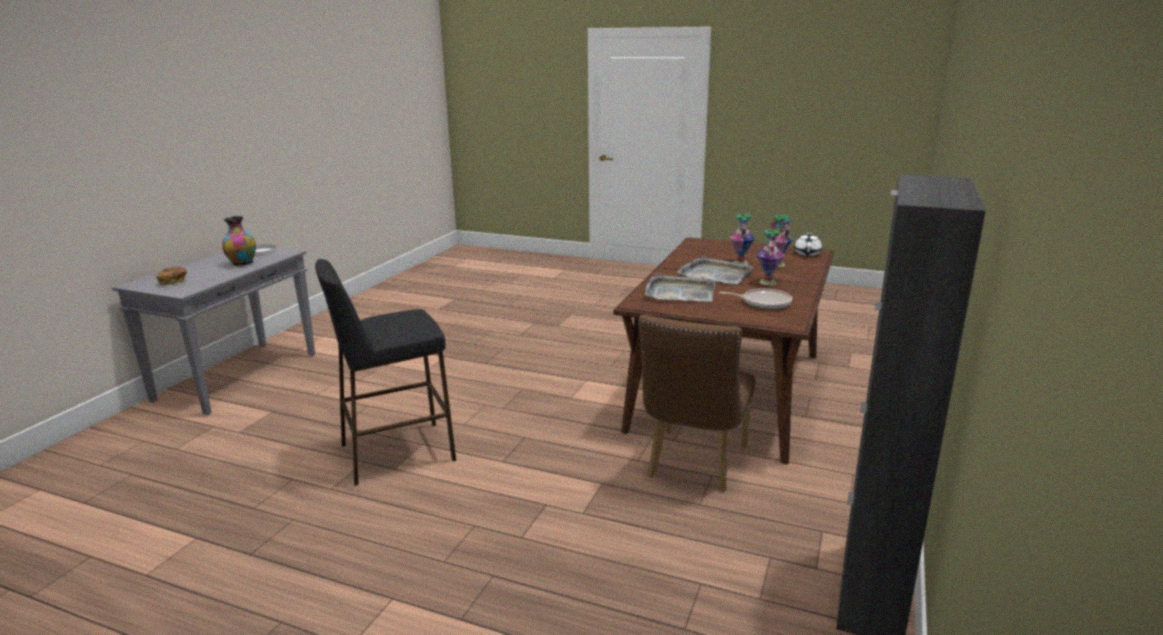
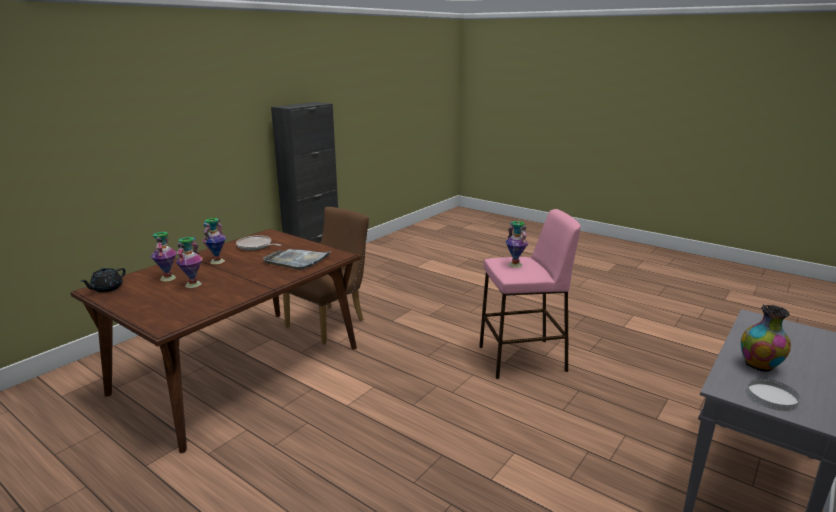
camera: 165 degrees left, 0 degrees up
(173, 282) = (794, 336): bread -> none
(396, 452) = (522, 358): black stool -> pink stool
(403, 319) = (514, 265): none -> vase
(715, 274) = (240, 274): grey tray -> none
(807, 253) = (106, 289): white teapot -> black teapot

